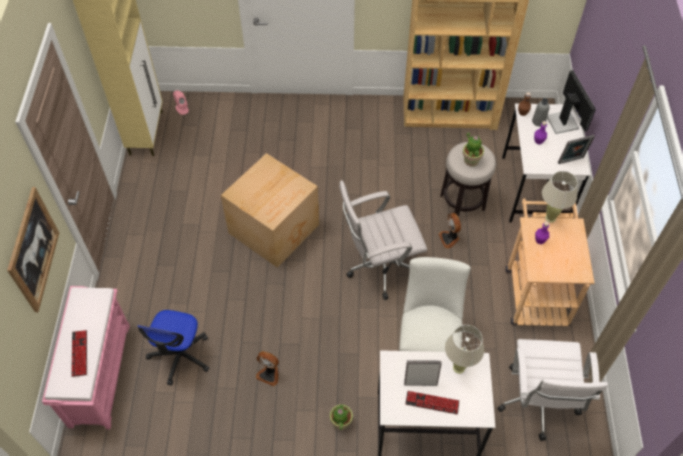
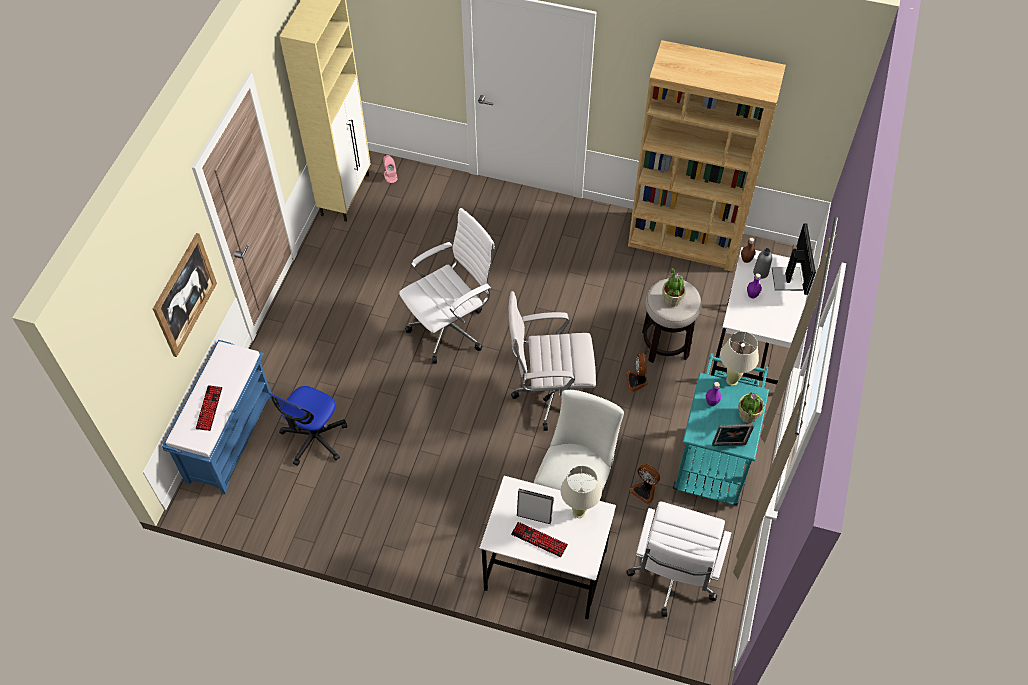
camera: 15 degrees right, 0 degrees up
(99, 373) = (229, 436): pink bench -> blue bench
(269, 374) = (399, 478): fan -> fan (644, 490)
(275, 228) = (451, 328): cardboard box -> white office chair
(341, 422) = (457, 545): potted plant -> potted plant (747, 415)
(535, 290) = (713, 458): beige cart -> turquoise cart
(571, 161) = (781, 324): picture frame -> picture frame (729, 446)

